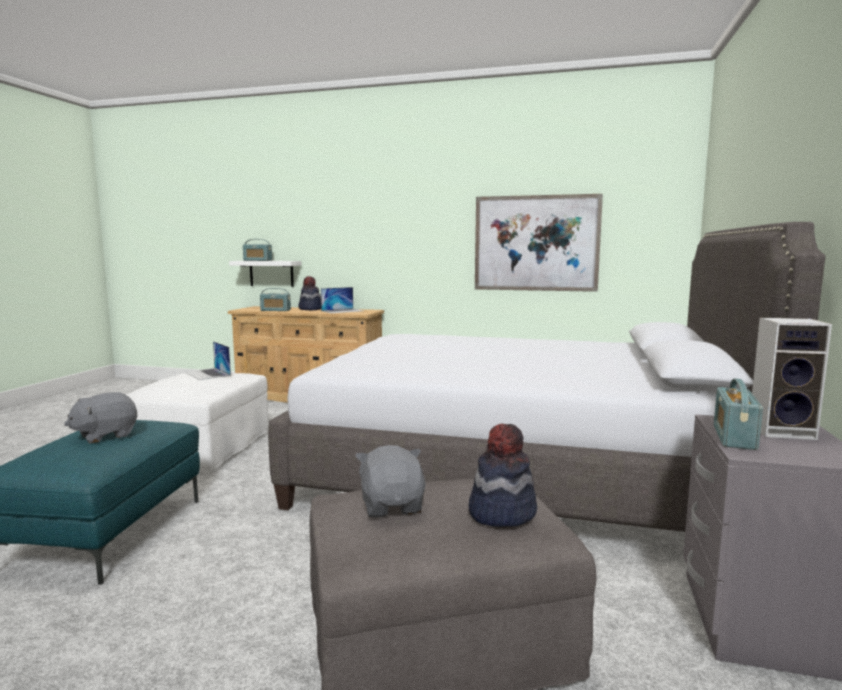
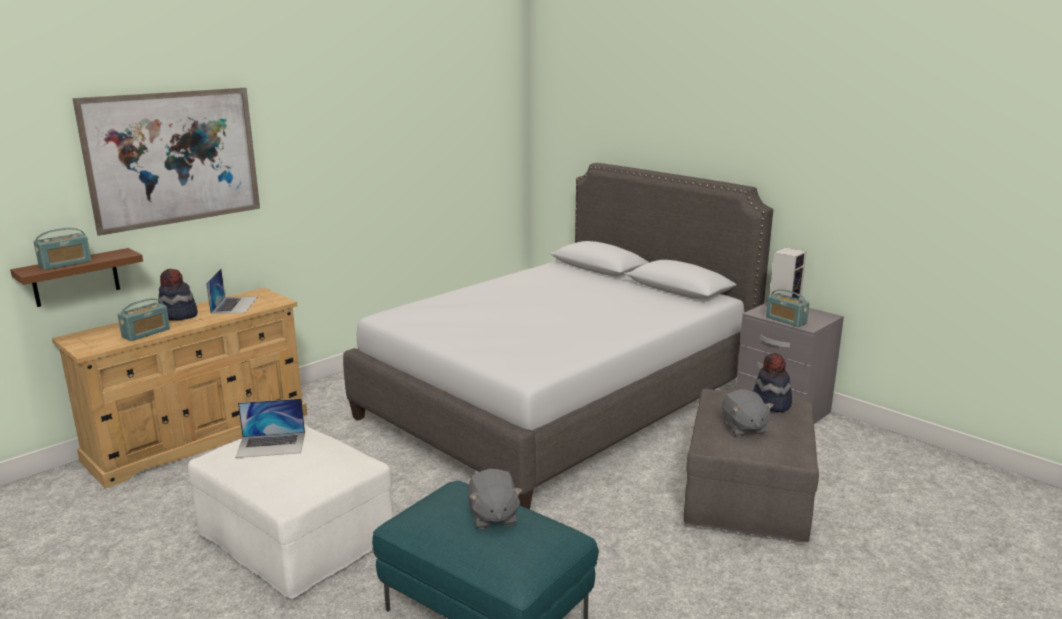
camera: 60 degrees left, 10 degrees up
(271, 273) = (75, 278): white shelf -> brown shelf
(392, 506) = (743, 428): grey plush toy -> grey plush toy turned 120 degrees counterclockwise
(536, 243) = (413, 175): picture -> picture (174, 158)

